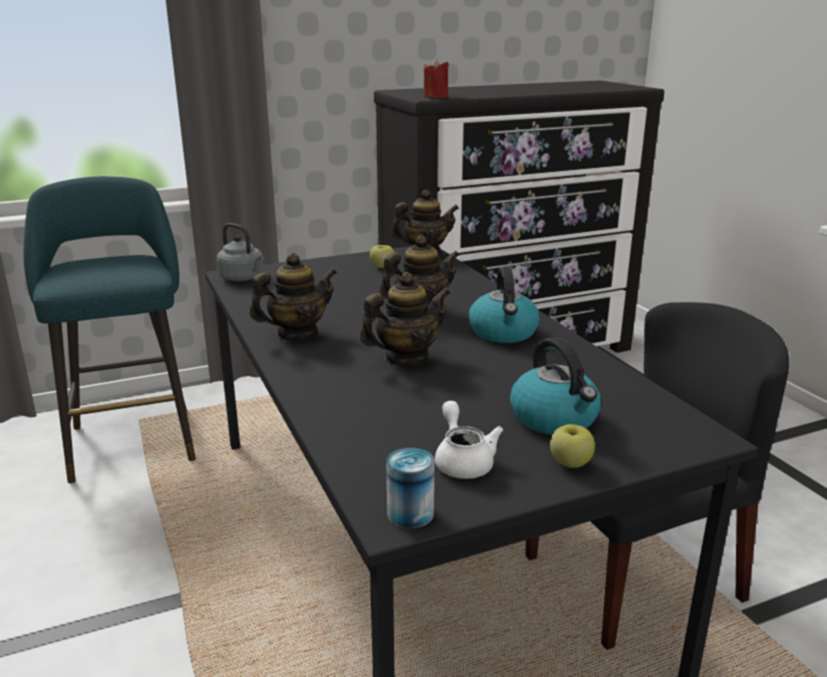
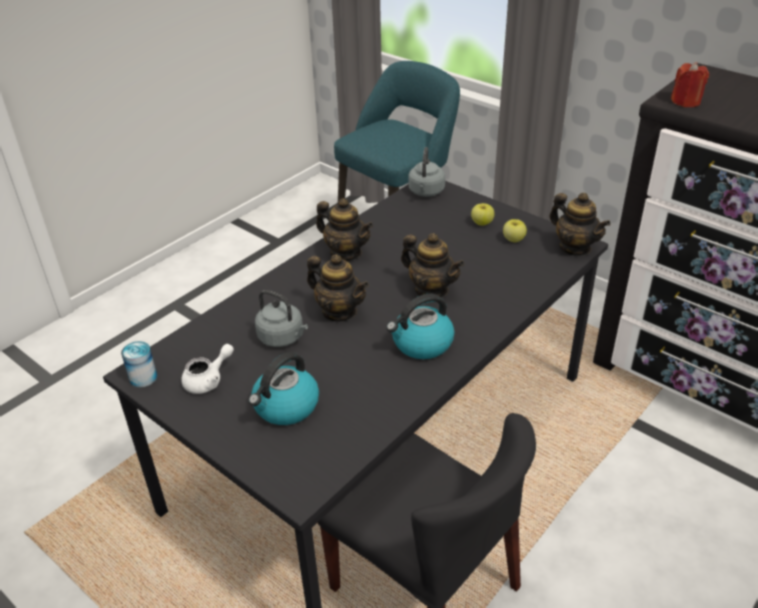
camera: 65 degrees right, 15 degrees up
(421, 397) = (283, 338): none -> grey kettle
(570, 463) = (227, 427): apple -> apple (482, 223)

